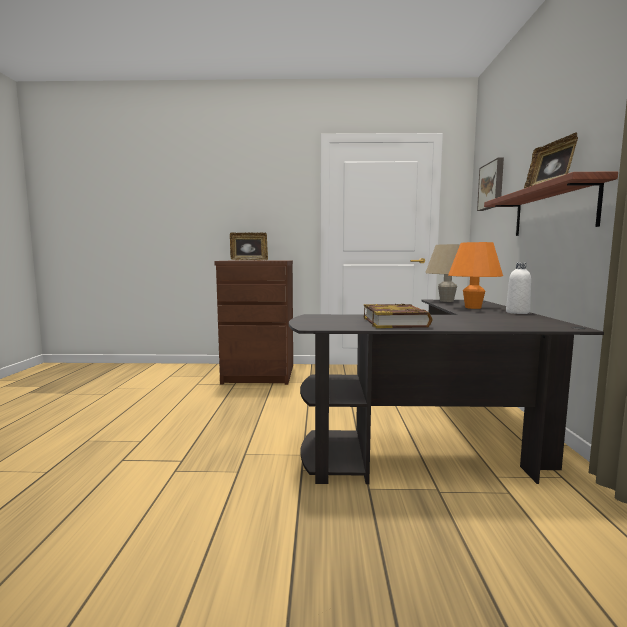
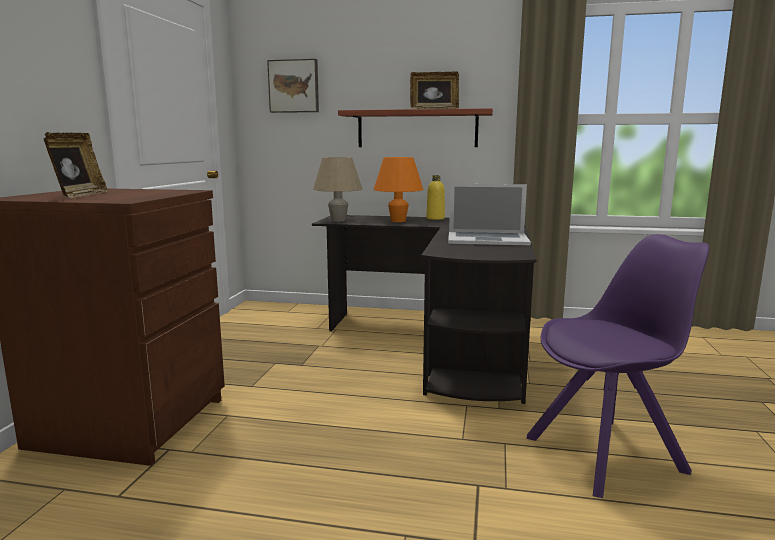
camera: 80 degrees left, 5 degrees up
(215, 526) = (607, 454): none -> purple chair
(395, 322) = (487, 239): book -> laptop
(517, 312) = (435, 218): white bottle -> yellow bottle

